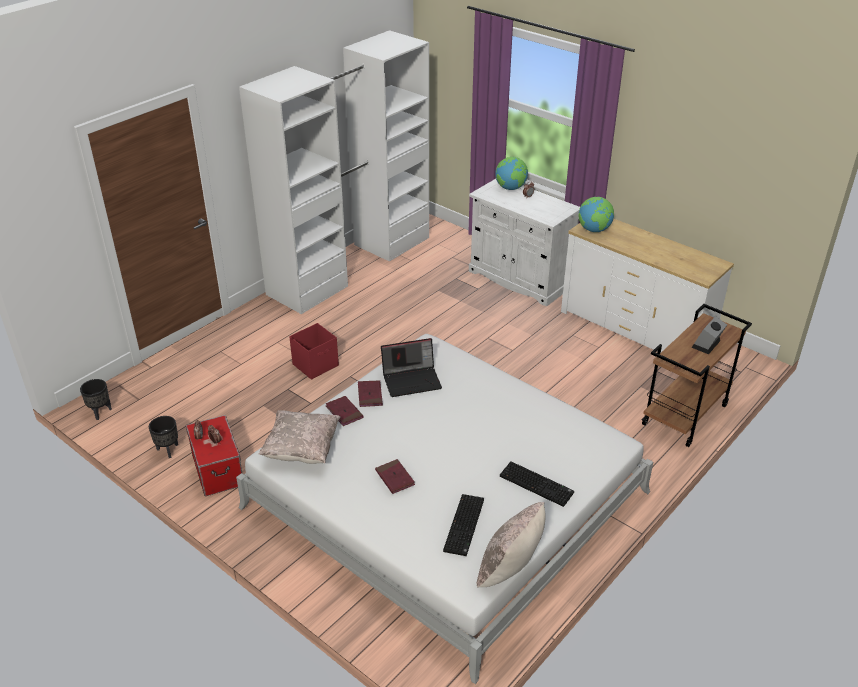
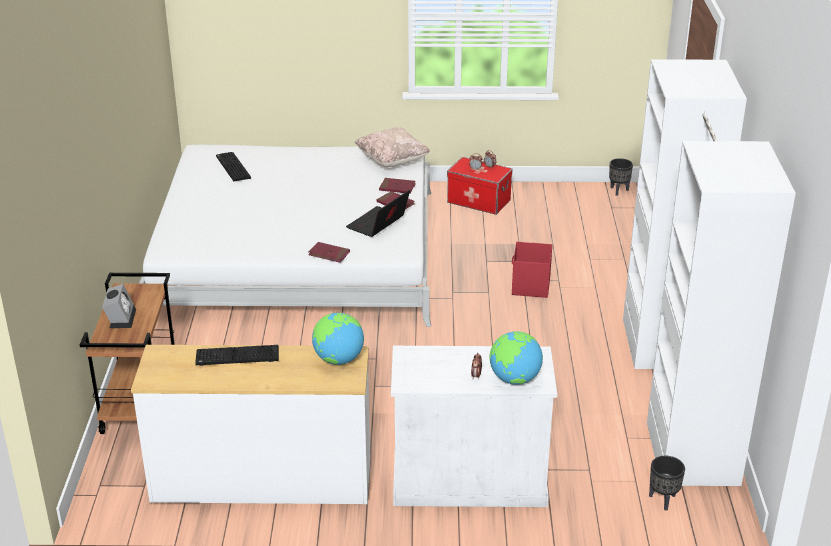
camera: 140 degrees right, 5 degrees down
(168, 450) = (531, 195): black planter -> black planter (663, 500)
(395, 478) = (309, 172): red book -> red book (329, 254)
(510, 569) = (183, 163): beige pillow -> none
(537, 484) = (205, 205): keyboard -> keyboard (236, 357)

